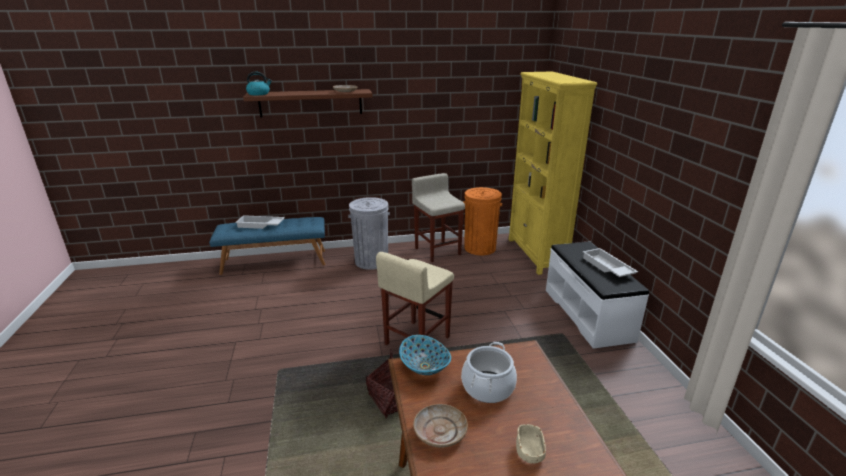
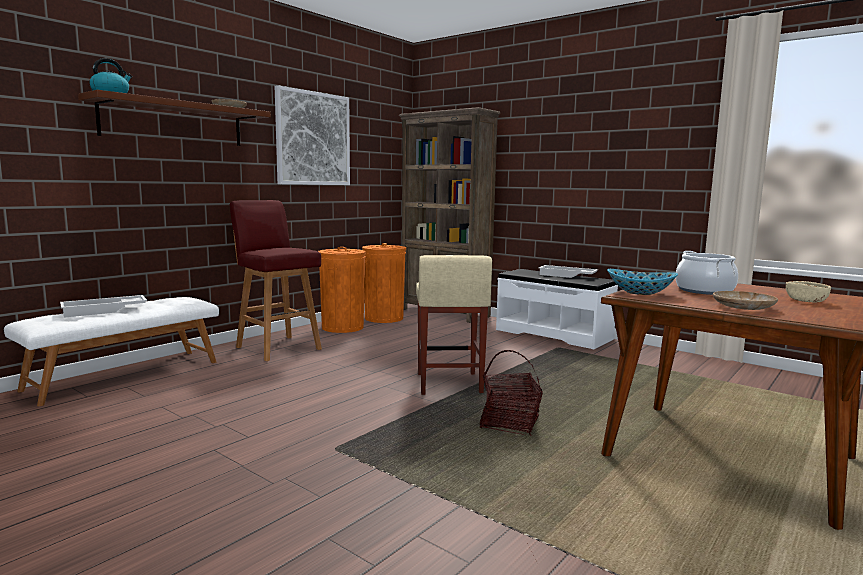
camera: 40 degrees left, 15 degrees down
(274, 261) = (124, 375): blue bench -> white bench
(371, 261) = (277, 347): grey trash can -> red stool
(430, 101) = (313, 139): none -> picture
(437, 251) = (342, 327): beige stool -> orange trash can
(536, 255) = (445, 313): yellow bookcase -> brown bookcase

